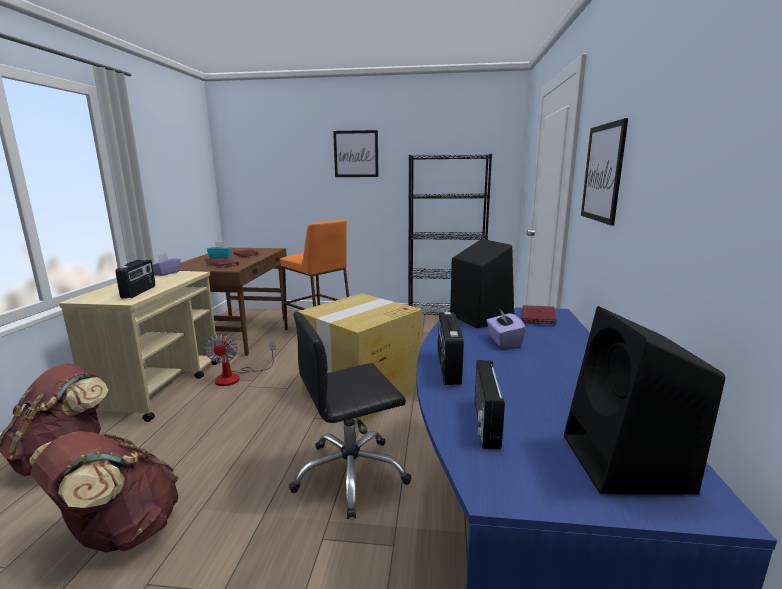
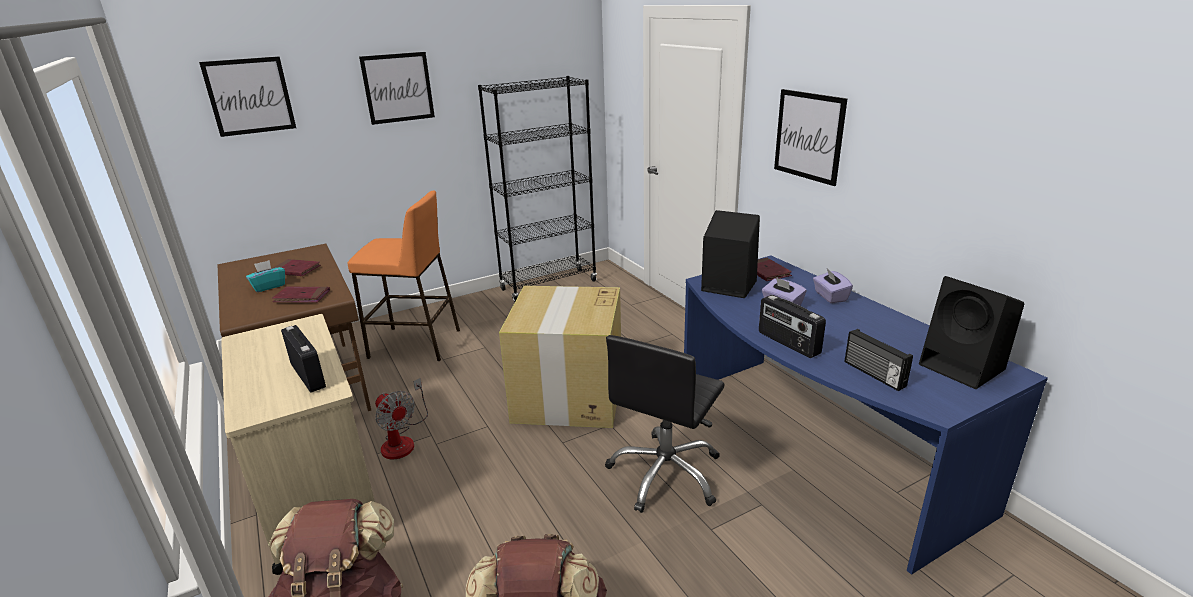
camera: 35 degrees left, 10 degrees up
(166, 273) = (261, 336): purple tissue box -> purple tissue box (830, 296)
(267, 151) = (250, 96): none -> picture

